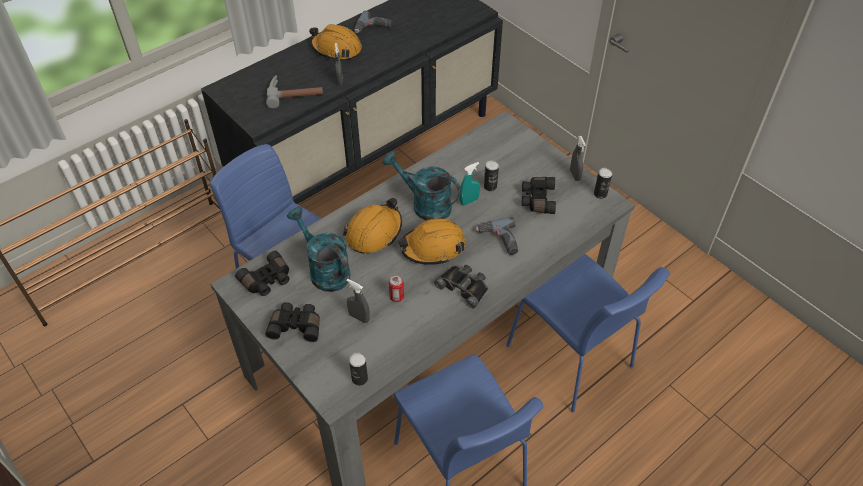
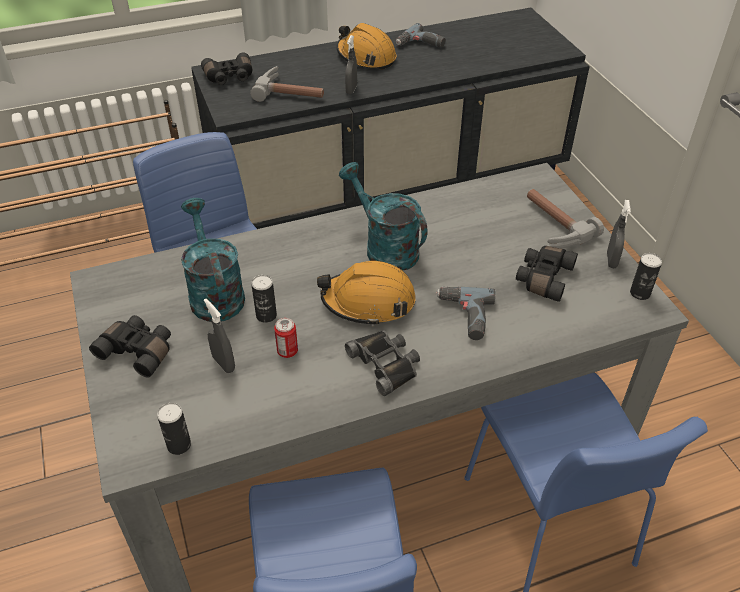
camera: 20 degrees right, 5 degrees down
(267, 280) = (137, 286): black binoculars -> black binoculars (229, 77)
(374, 232) = (301, 264): orange hard hat -> none
(469, 201) = (446, 257): turquoise spray bottle -> none
(490, 186) = (483, 246): can -> can (266, 315)
(526, 160) = (549, 226): none -> hammer

